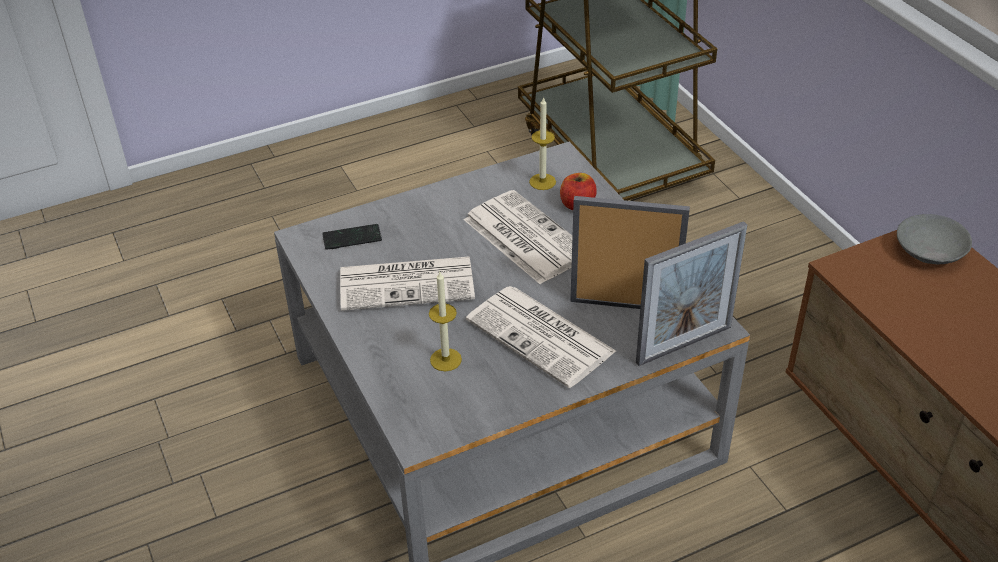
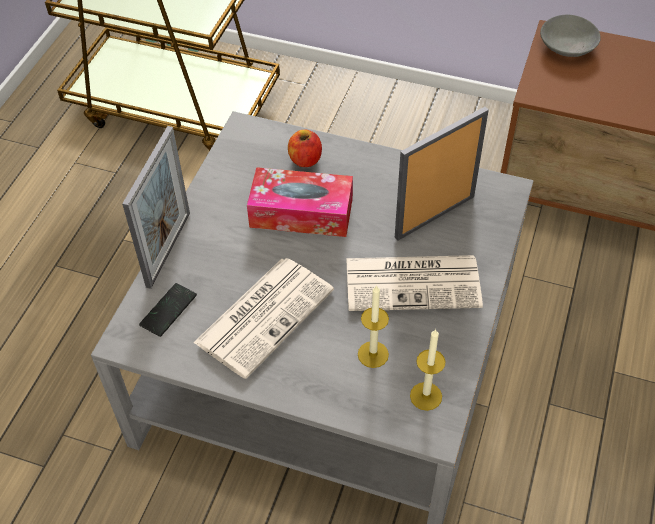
camera: 45 degrees left, 10 degrees up
(524, 237) = (301, 213): newspaper -> tissue box
(542, 181) = (256, 158): candle -> candle (426, 396)
(684, 345) = (507, 218): picture frame -> picture frame (168, 249)

